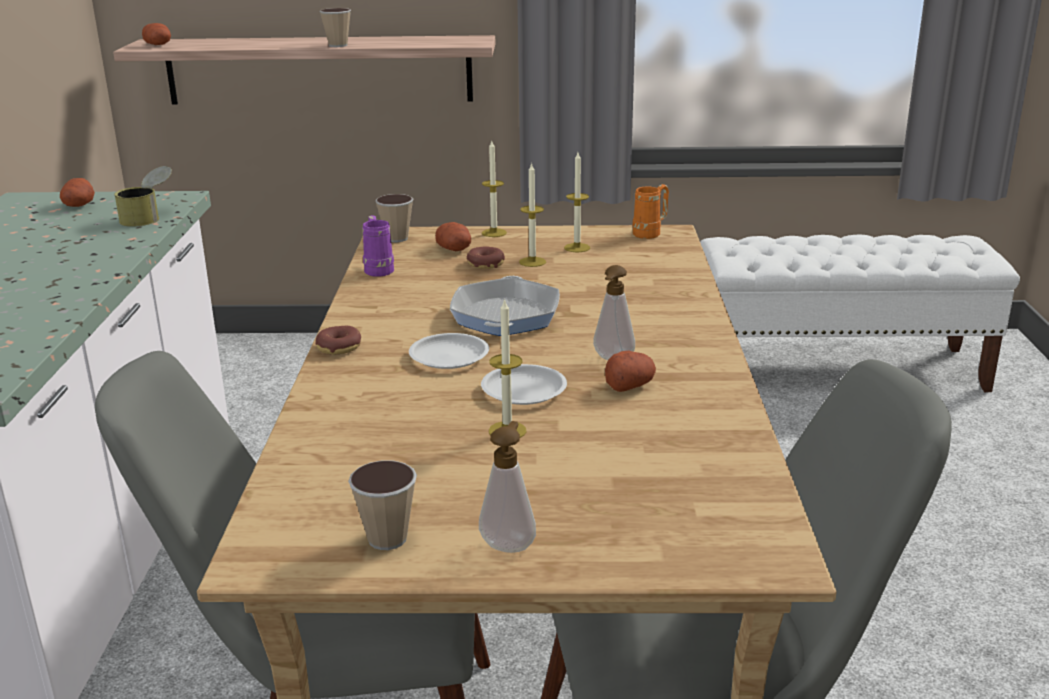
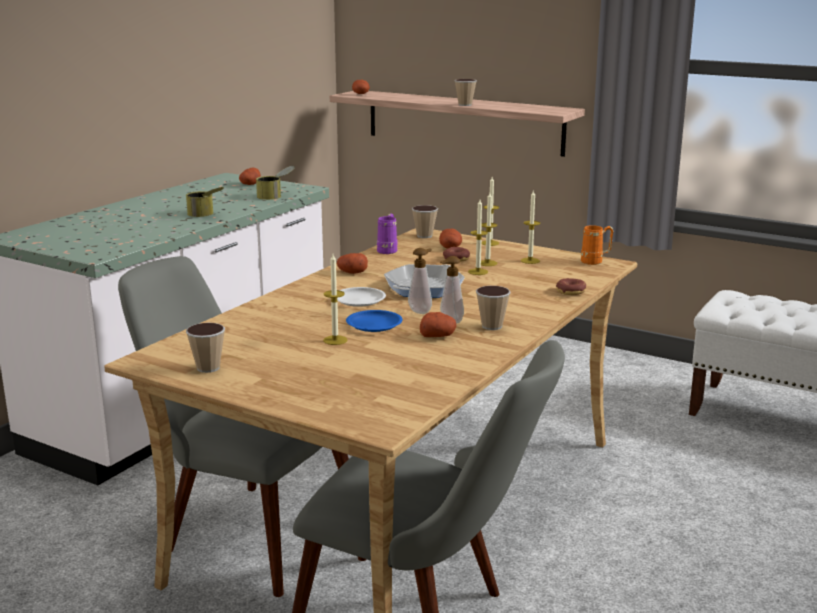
camera: 30 degrees right, 5 degrees down
(78, 269) = (206, 215): none -> can
(339, 347) = (308, 284): donut -> donut (570, 292)
(377, 315) = (352, 272): none -> potato
(509, 544) = (259, 385): soap dispenser -> soap dispenser (421, 311)
(523, 390) = (373, 324): white plate -> blue plate
(539, 277) = (478, 272): none -> candle
(671, 353) = (492, 326): none -> cup

